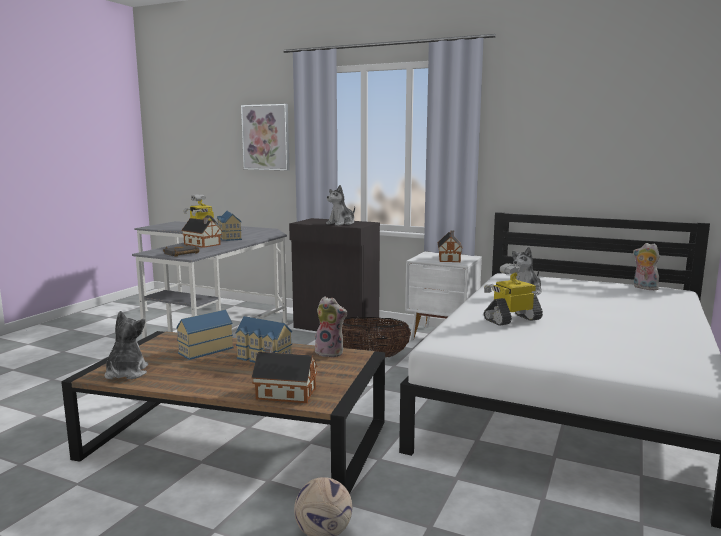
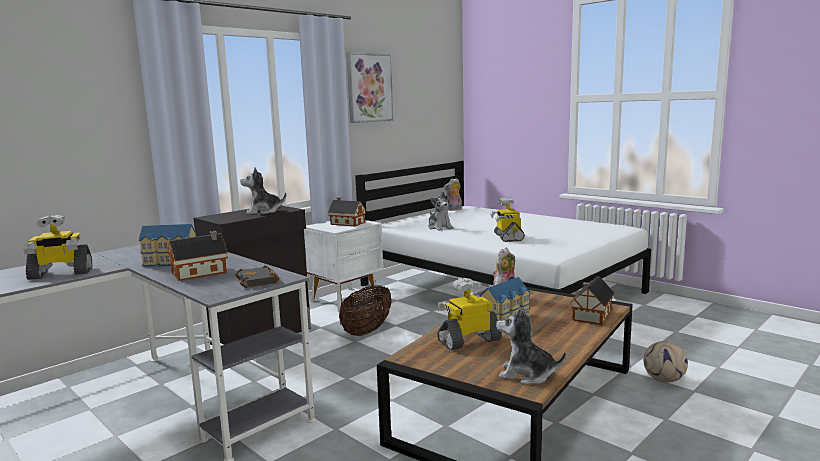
camera: 70 degrees left, 0 degrees up
(204, 350) = (468, 340): toy house -> toy robot
(266, 137) = (77, 117): picture -> picture (369, 88)
(341, 223) = (263, 212): plush toy -> plush toy turned 105 degrees clockwise

